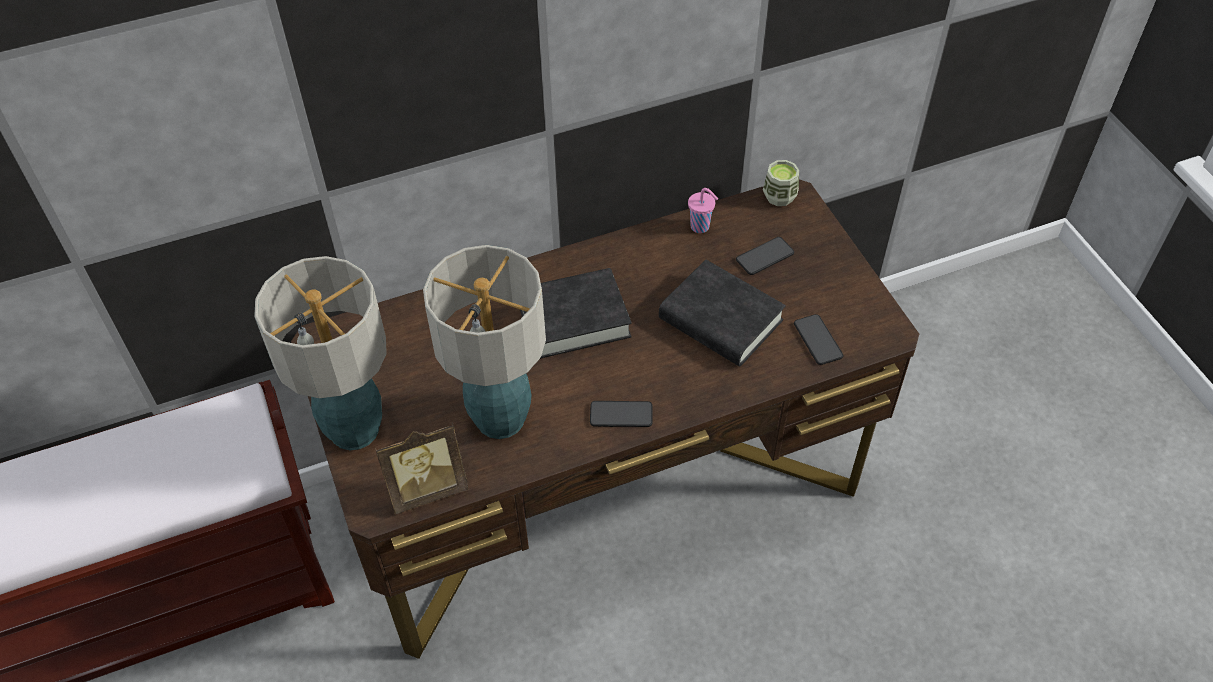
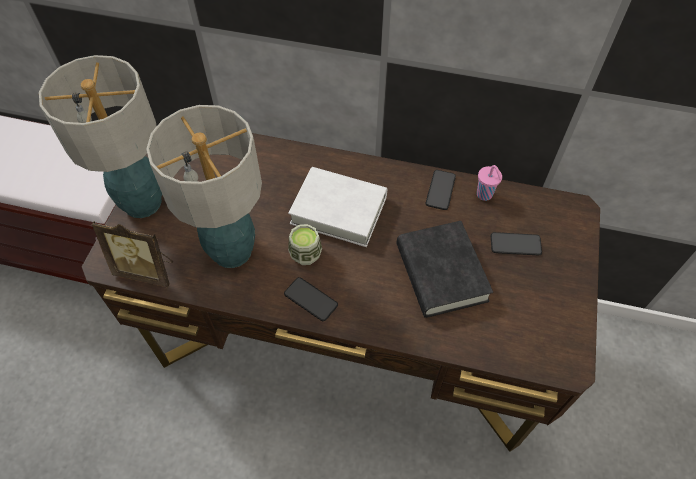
camera: 35 degrees right, 5 degrees up
(573, 319) = (338, 210): black book -> white book
(779, 196) = (565, 205): cup -> cup (305, 254)
(818, 340) = (503, 334): phone -> phone (440, 190)

